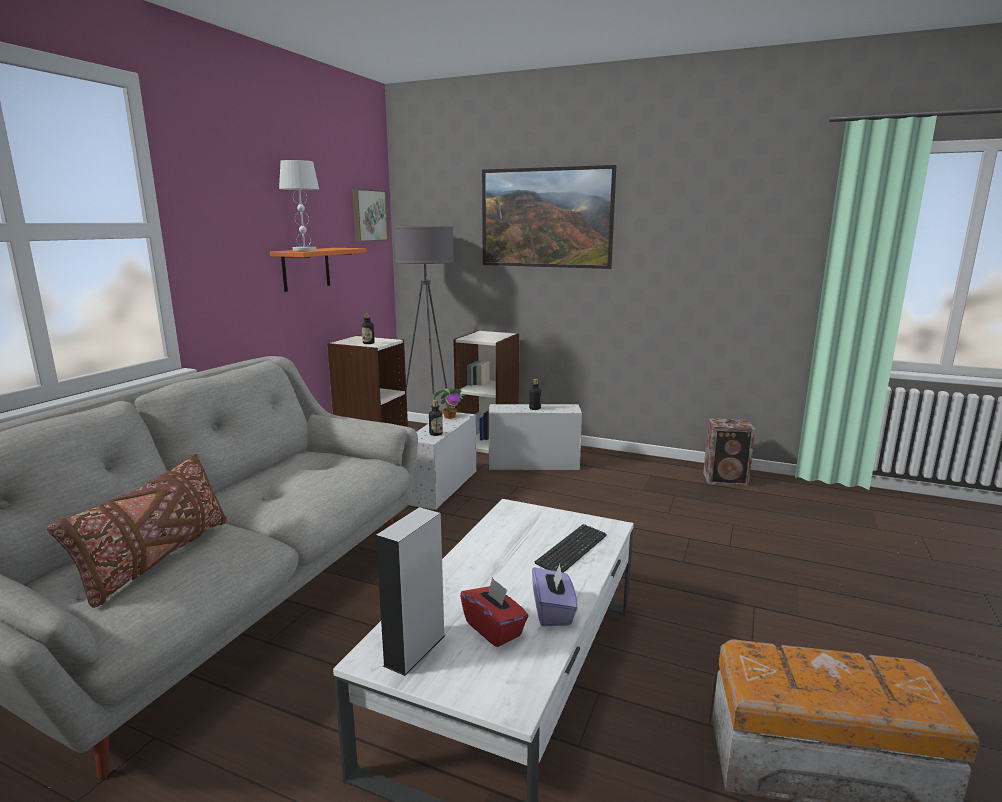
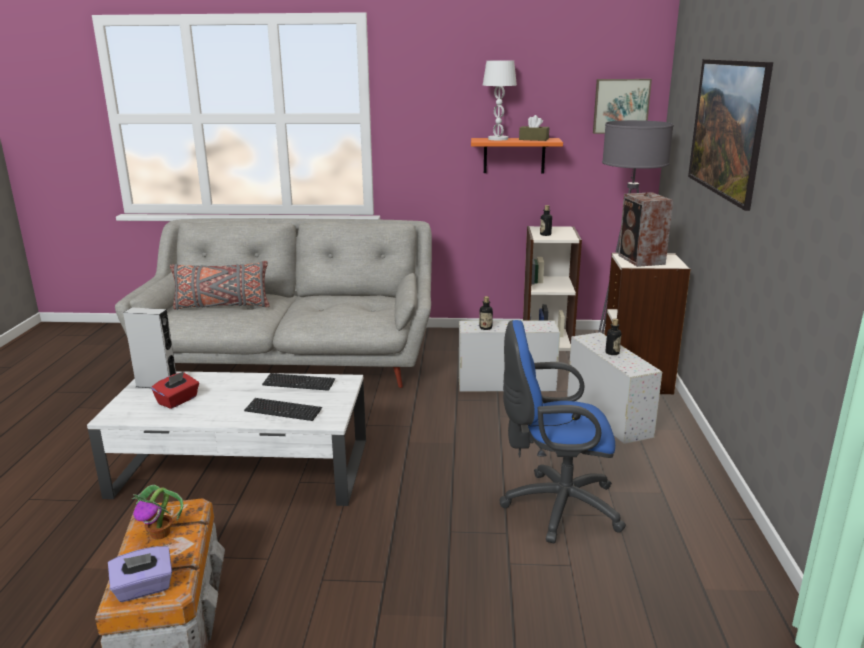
camera: 70 degrees right, 5 degrees up
(157, 559) = (222, 306): brown pillow -> grey pillow
(332, 248) = (533, 139): none -> brown tissue box
(450, 416) = (537, 324): potted plant -> potted plant (161, 533)
(500, 534) = (299, 383): none -> keyboard
(553, 611) = (198, 415): purple tissue box -> purple tissue box (144, 588)
(658, 512) = (555, 507): none -> blue office chair
(726, 480) = (717, 558): speaker -> speaker (641, 260)

